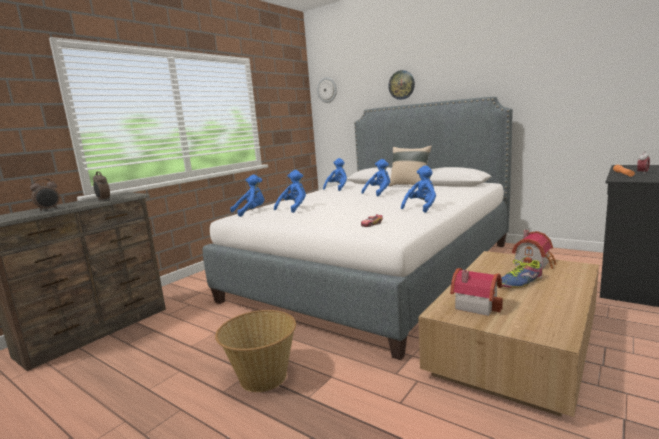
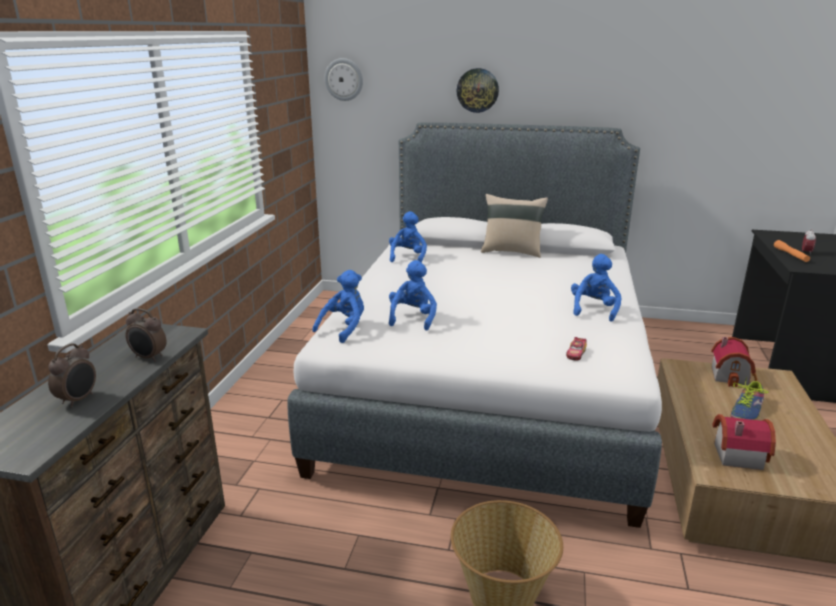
camera: 25 degrees left, 10 degrees up
(379, 193) = (491, 272): blue plush toy -> none

